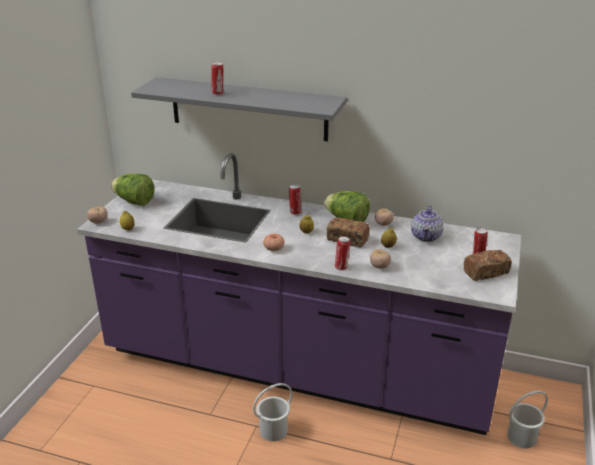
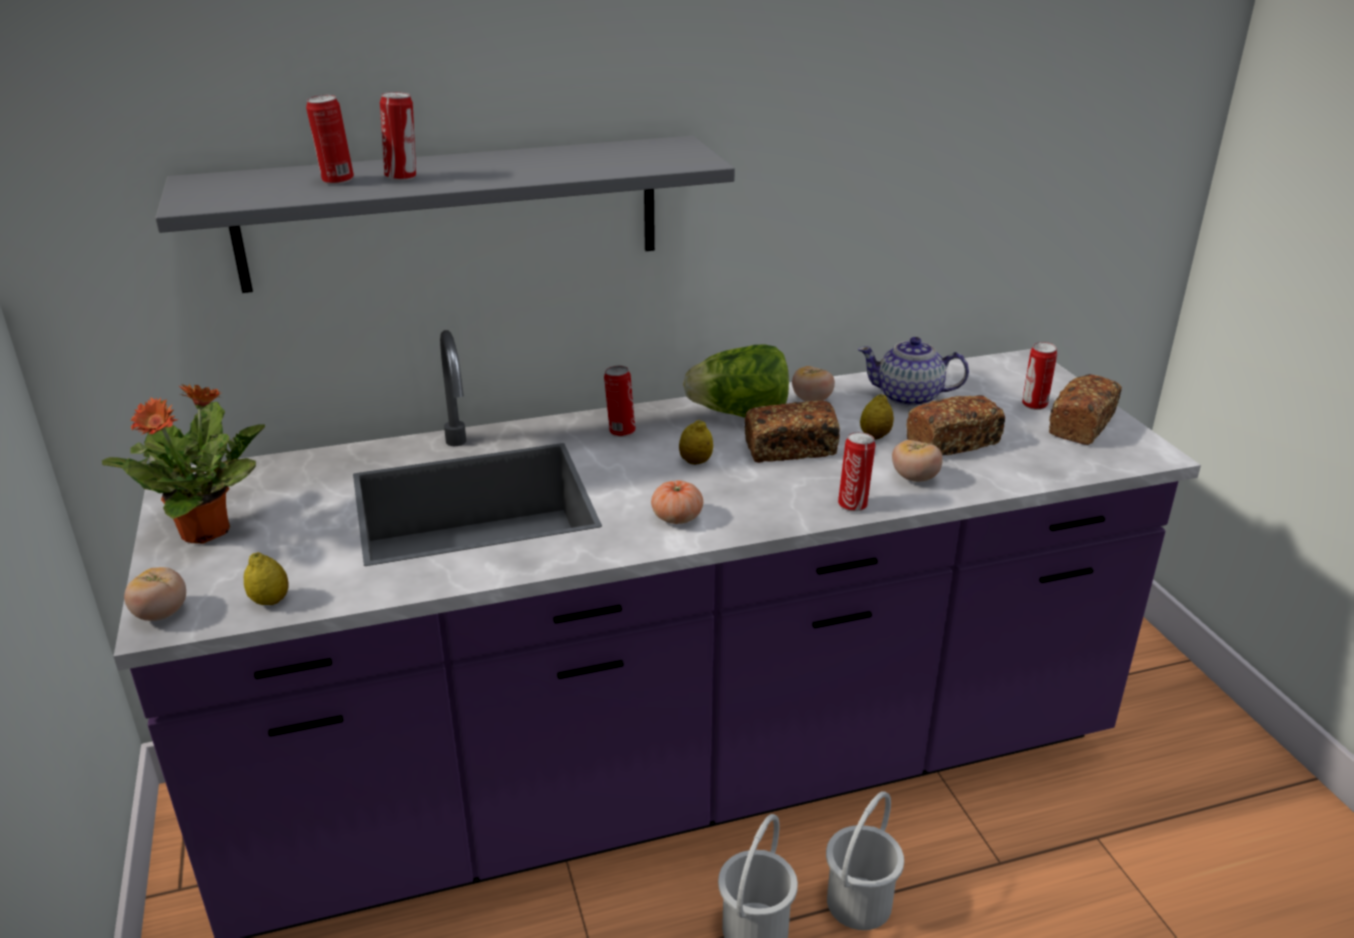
camera: 35 degrees left, 0 degrees up
(134, 202) = (207, 530): lettuce -> potted plant
(197, 90) = (336, 181): none -> can
(416, 259) = (952, 442): none -> bread
(426, 236) = (909, 397): teapot -> teapot turned 120 degrees clockwise
(522, 437) = (1131, 713): white bucket -> white bucket (860, 903)

